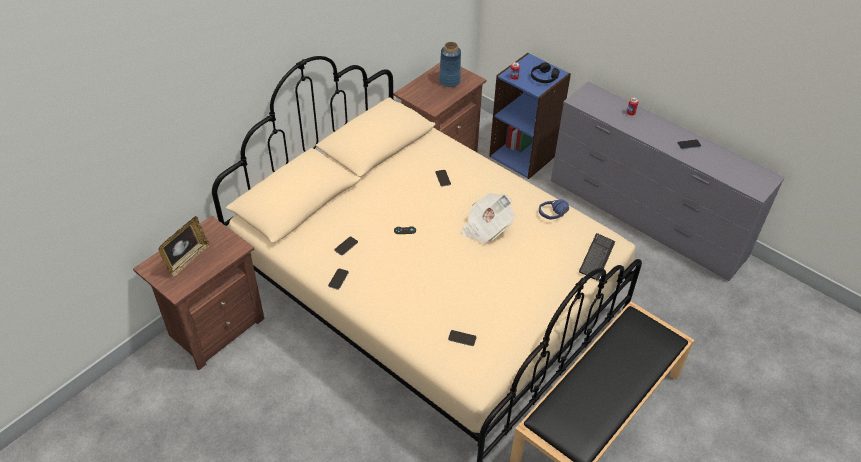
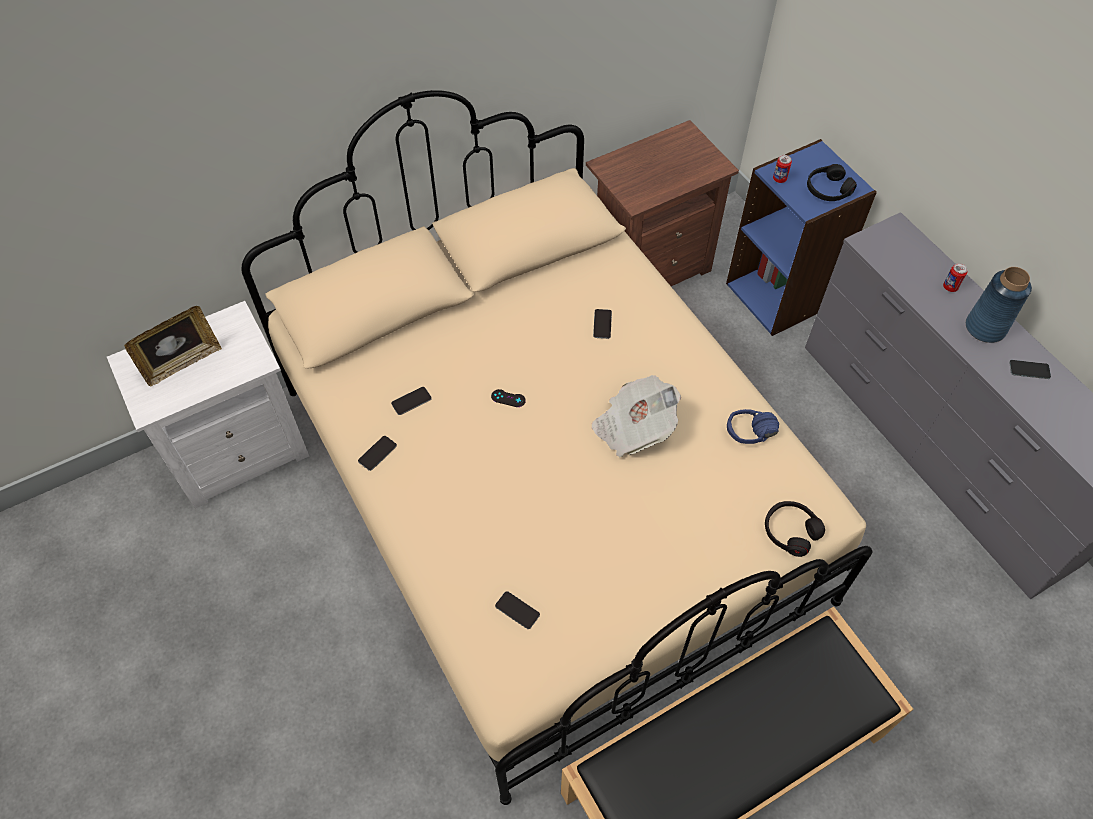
camera: 20 degrees right, 10 degrees up
(214, 328) = (240, 451): brown nightstand -> white nightstand
(450, 81) = (680, 160): blue vase -> blue vase (985, 328)
(597, 257) = (790, 531): keyboard -> black headphones

